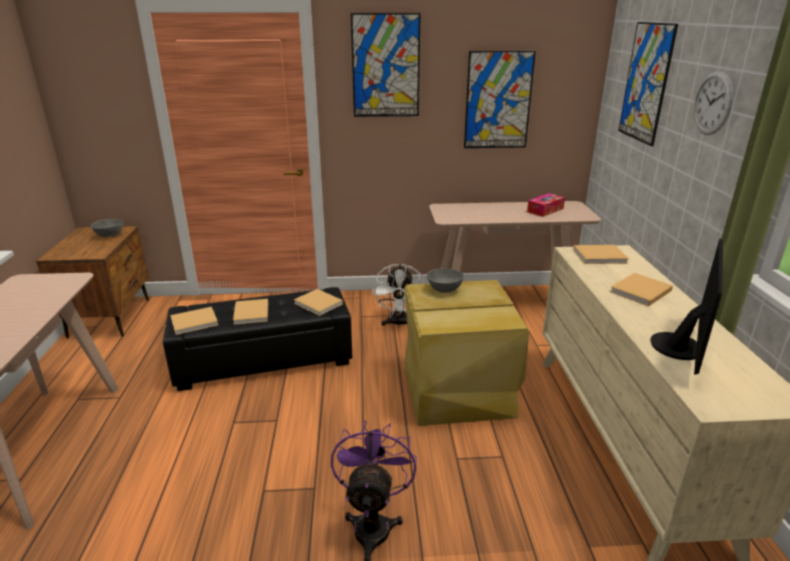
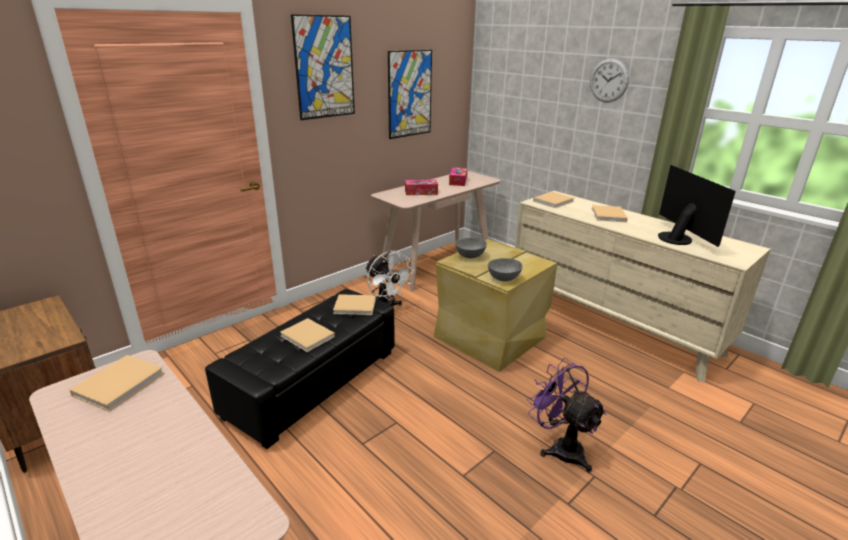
camera: 40 degrees left, 0 degrees up
(110, 236) = (39, 316): grey bowl -> grey bowl (504, 279)
(196, 322) = (264, 365): beige book -> beige book (121, 383)
(482, 212) = (421, 192): none -> tissue box
(646, 83) = (529, 71): picture -> none

